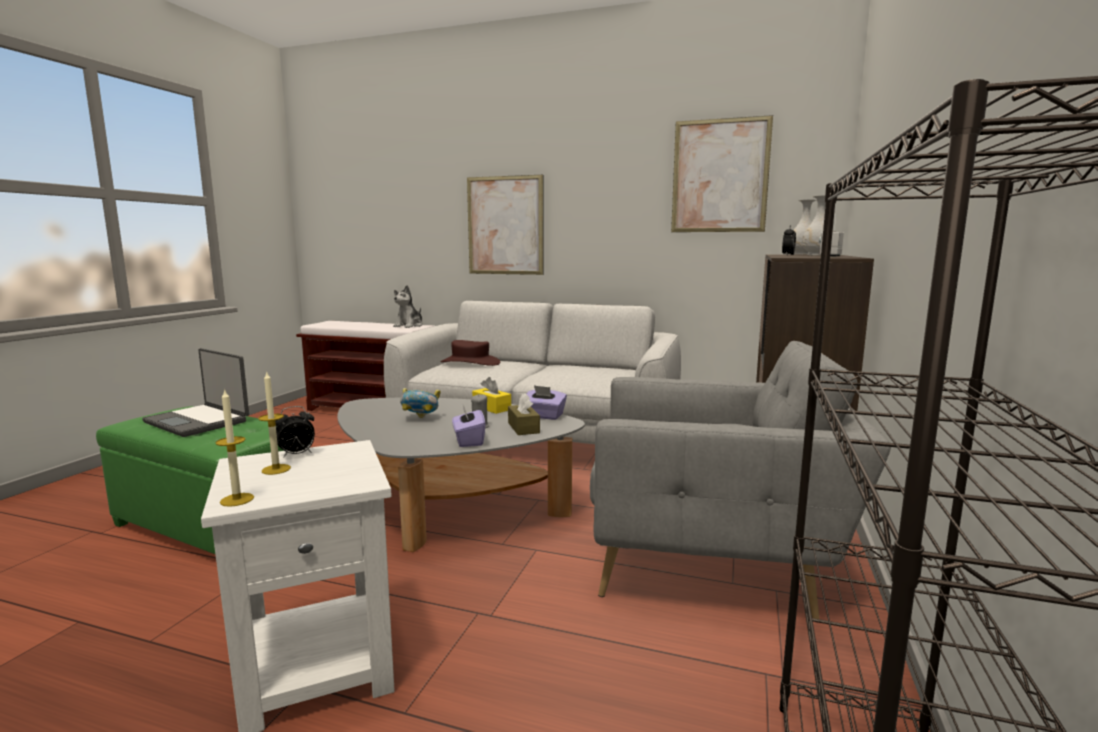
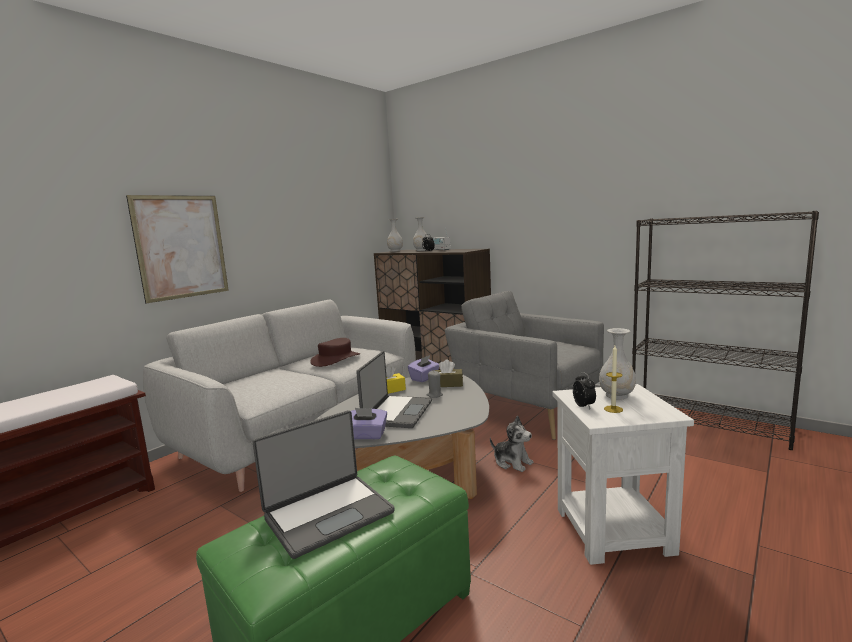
camera: 70 degrees left, 0 degrees up
(237, 499) = (666, 413): candle -> none
(332, 472) = (617, 395): none -> white vase
(409, 326) = (88, 384): plush toy -> plush toy (512, 462)
(420, 419) = (397, 412): bowl -> laptop
(468, 441) = (466, 399): purple tissue box -> purple tissue box (366, 435)
(470, 362) = (247, 385): brown hat -> brown hat (335, 359)
(712, 564) = (525, 410): grey armchair -> grey armchair turned 75 degrees counterclockwise
(720, 176) = (338, 202): picture -> none

